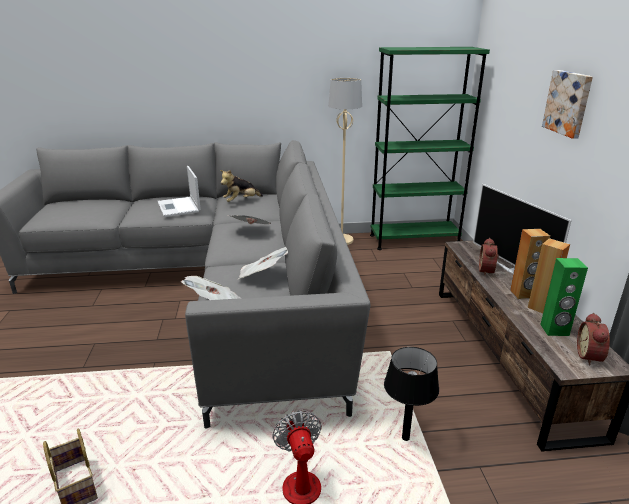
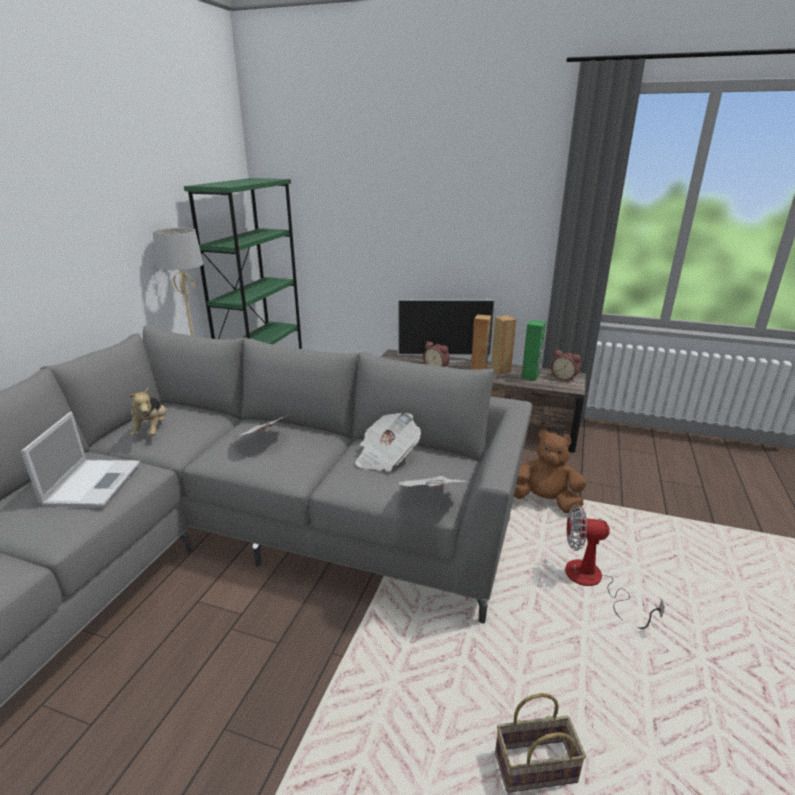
camera: 65 degrees left, 0 degrees up
(179, 207) = (93, 482): laptop -> laptop turned 90 degrees counterclockwise
(405, 439) = (544, 501): black table lamp -> brown plush toy
(568, 103) = (427, 216): picture -> none

